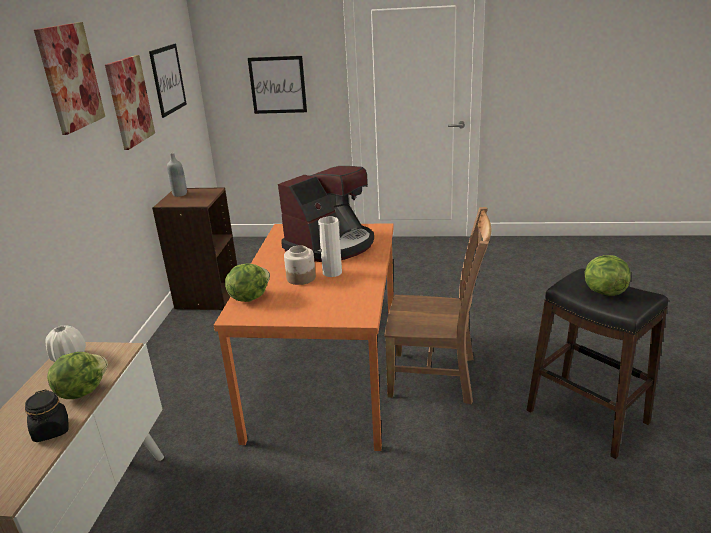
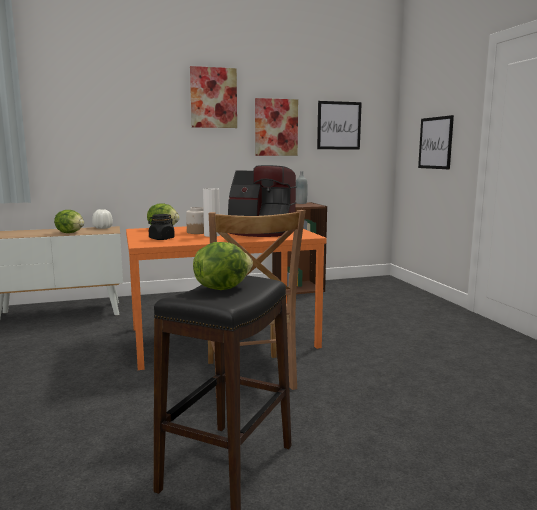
camera: 65 degrees right, 15 degrees down
(51, 430) = (37, 234): black jar -> black jar (161, 239)

